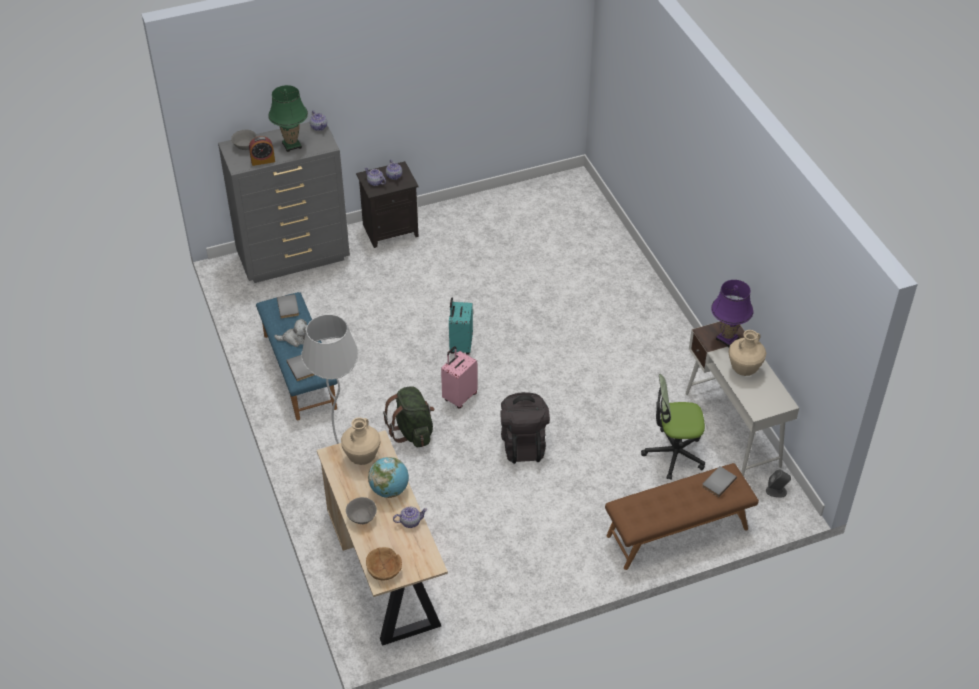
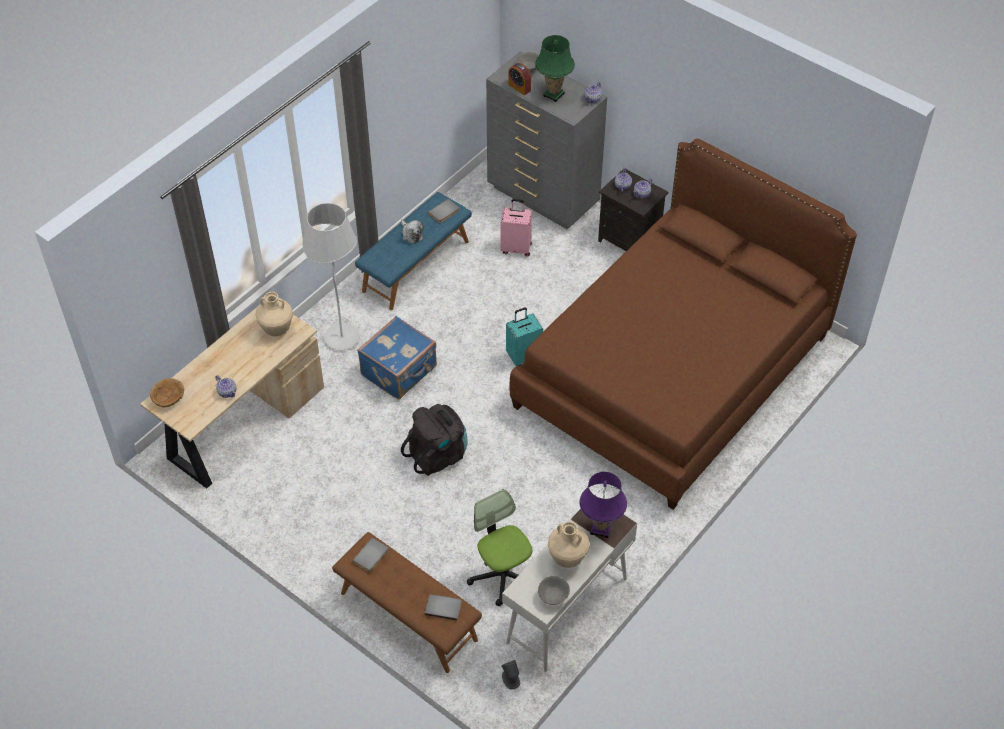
camera: 60 degrees right, 5 degrees up
(301, 368) = (381, 254): grey book -> grey book (372, 556)
(361, 517) = (214, 359): grey bowl -> grey bowl (553, 596)
(389, 490) = (253, 363): globe -> none
(412, 431) = (400, 371): green backpack -> blue suitcase
(459, 397) = (462, 384): pink suitcase -> pink suitcase (516, 248)
(544, 266) = (673, 370): none -> brown bed

